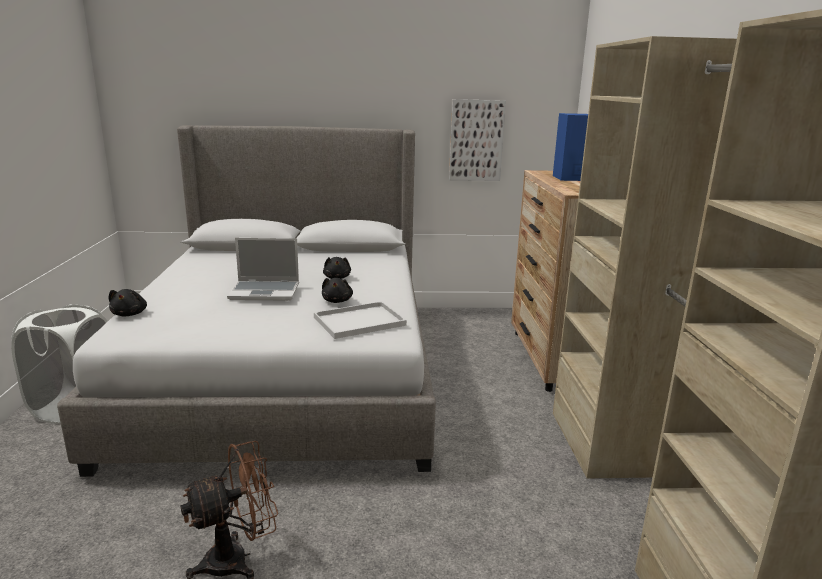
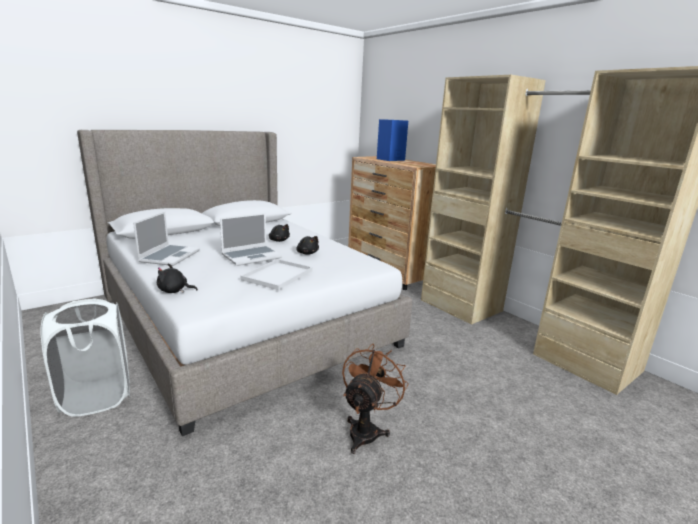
camera: 35 degrees left, 0 degrees up
(130, 314) = (174, 291): black plush toy -> black plush toy turned 135 degrees clockwise
(195, 275) = (169, 256): none -> laptop
(358, 322) = (344, 261): white tray -> white tray (277, 276)
(476, 140) = (306, 139): picture -> none

